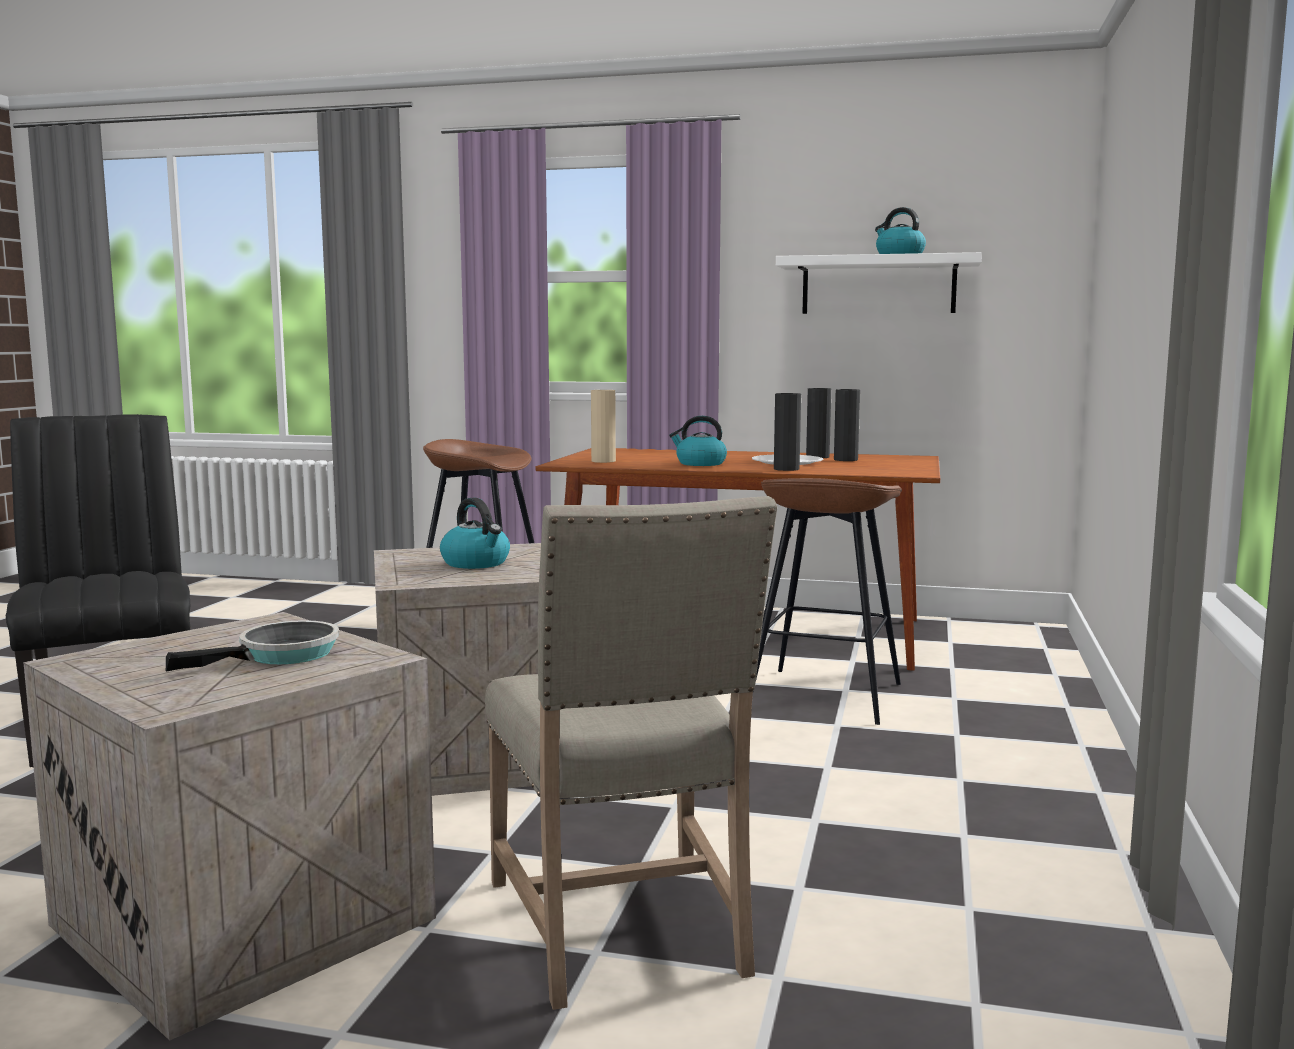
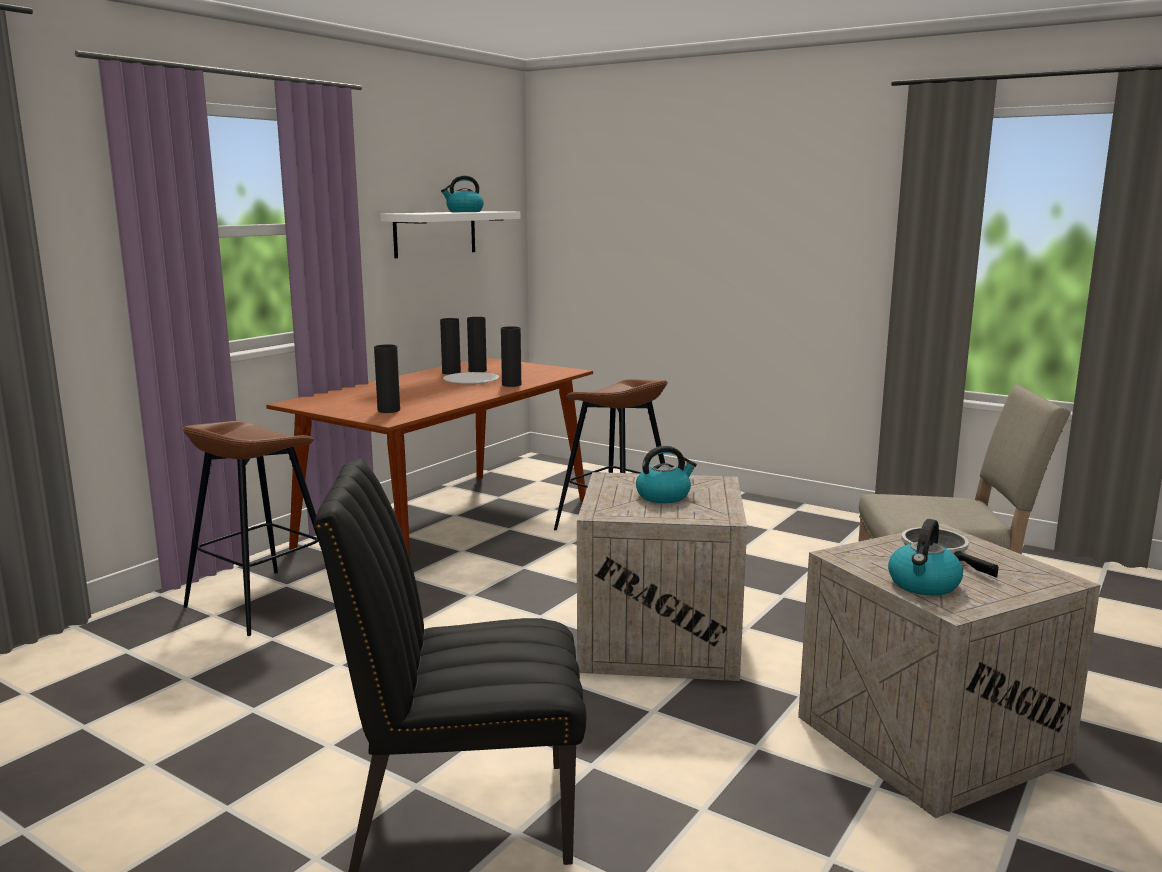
camera: 70 degrees left, 5 degrees up
(603, 461) = (388, 410): beige vase -> black vase
(700, 463) = (449, 394): kettle -> kettle (923, 585)

